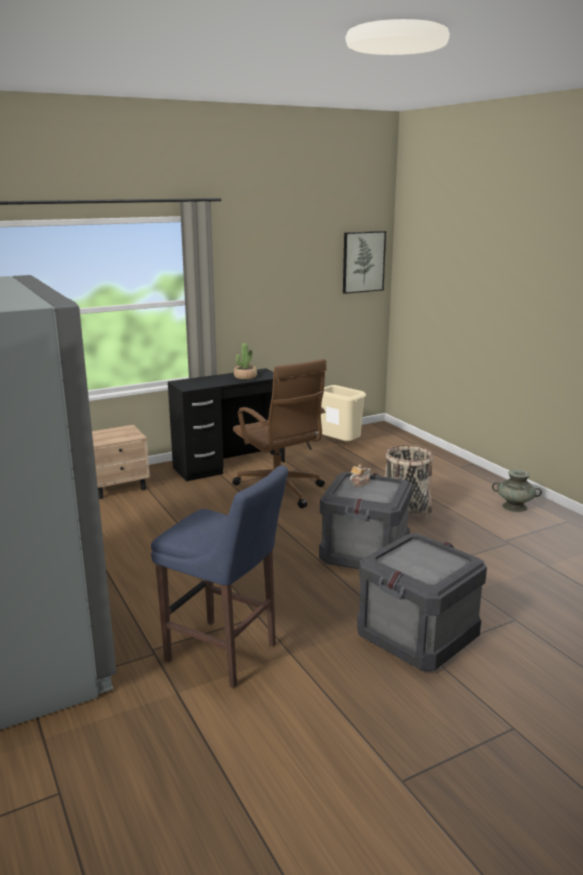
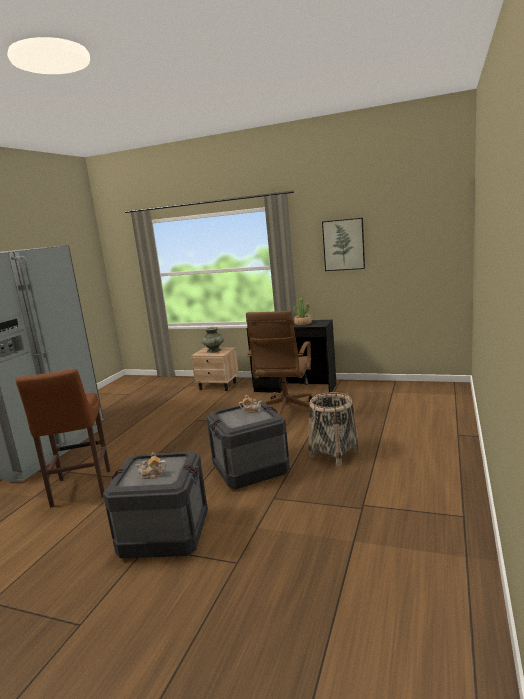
camera: 50 degrees right, 5 degrees down
(225, 654) = (80, 490): blue stool -> brown stool
(340, 446) = (391, 393): beige trash can -> none
(363, 262) = (437, 233): picture -> picture (343, 244)
(430, 564) = (152, 475): none -> teapot
(514, 507) = (434, 483): turquoise vase -> turquoise vase (214, 350)

